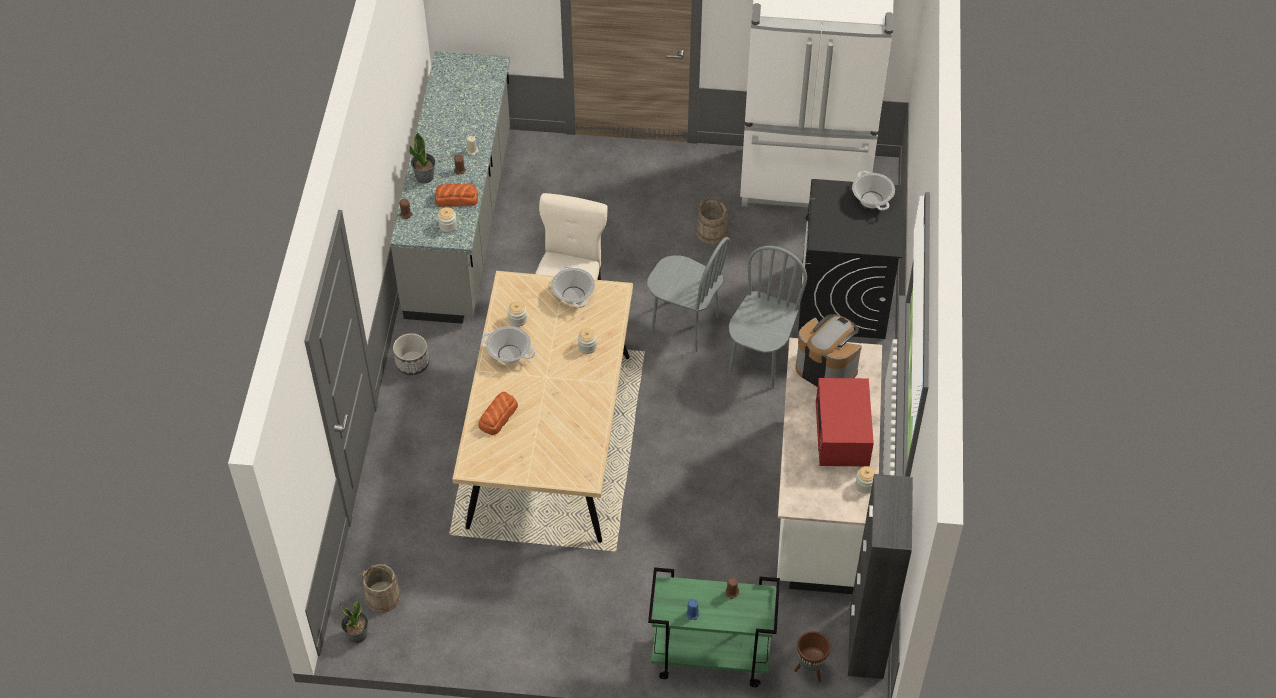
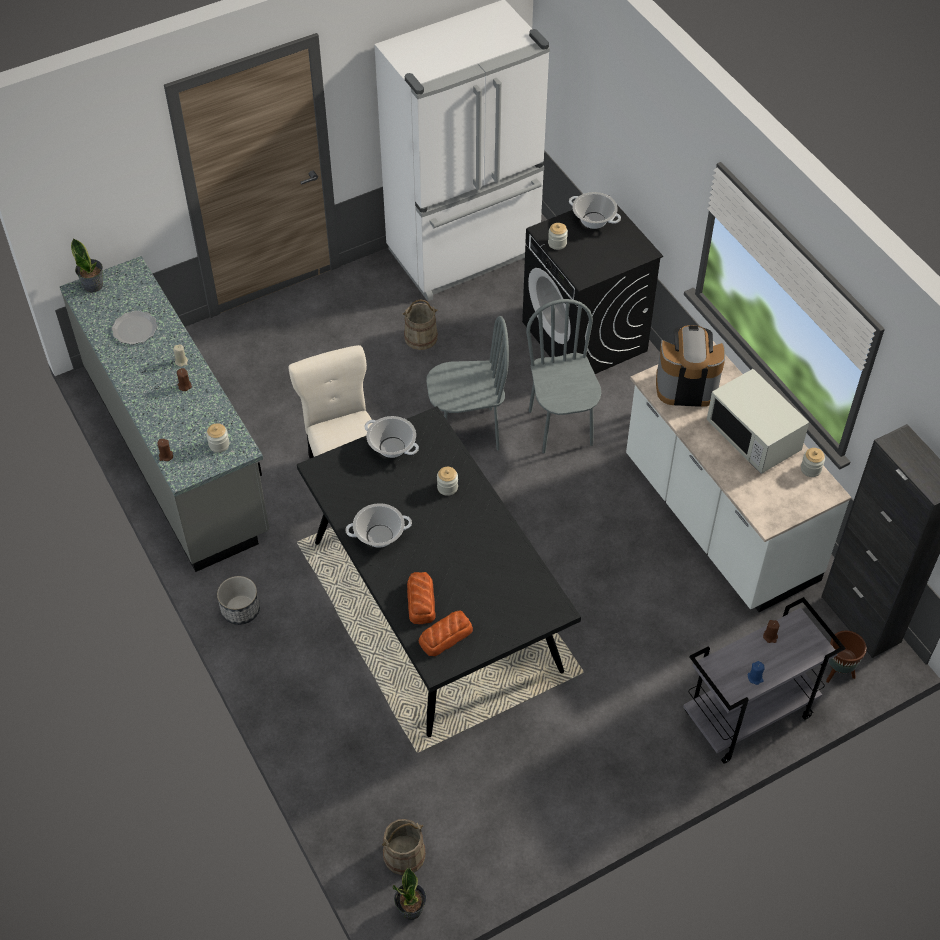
camera: 35 degrees left, 0 degrees up
(425, 177) = (154, 410): potted plant -> potted plant (93, 285)
(456, 198) = (204, 414): bread -> bread (445, 636)
(460, 110) = (135, 329): none -> plate
(517, 320) = (359, 499): jar -> jar (557, 243)
(550, 440) = (437, 606): beige dining table -> black dining table
(709, 657) = (747, 716): green cart -> grey cart
(842, 436) = (753, 437): red microwave -> white microwave

